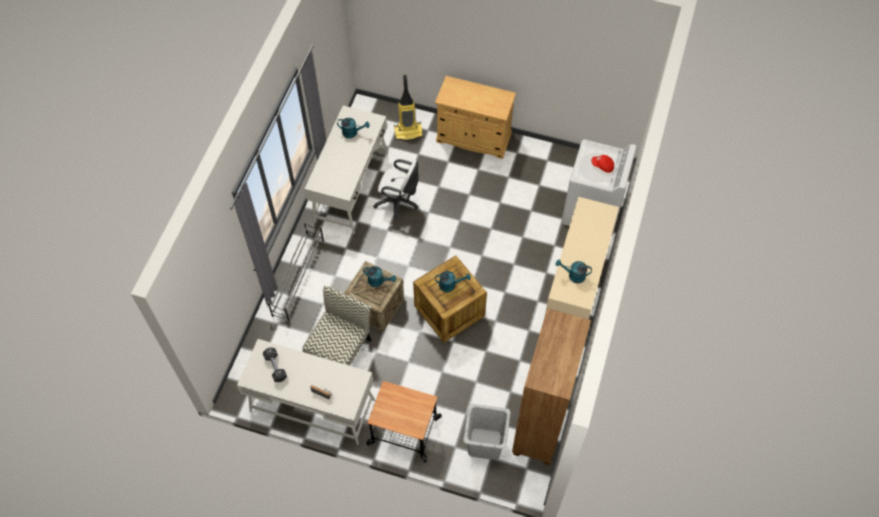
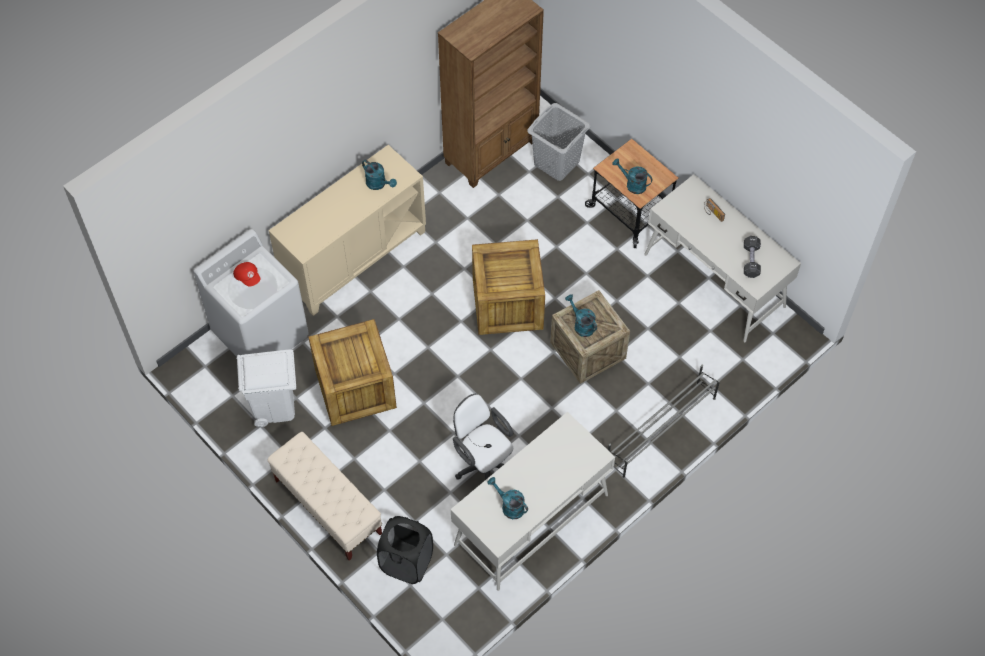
camera: 150 degrees left, 0 degrees up
(340, 349) = (654, 322): chair -> none
(408, 132) = (406, 563): vacuum cleaner -> black laundry basket
(450, 285) = (505, 273): turquoise watering can -> turquoise watering can (632, 184)
(473, 138) = (328, 507): beige cabinet -> beige bench
(509, 208) = (354, 388): none -> crate
(548, 174) = (274, 406): none -> white trash can

